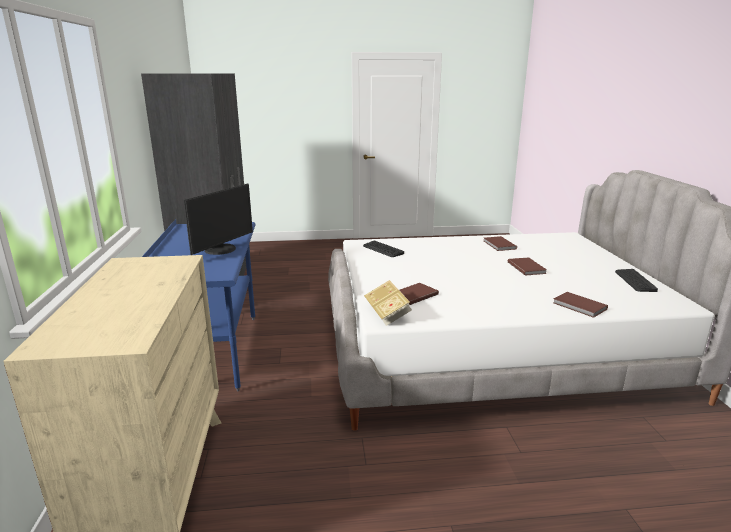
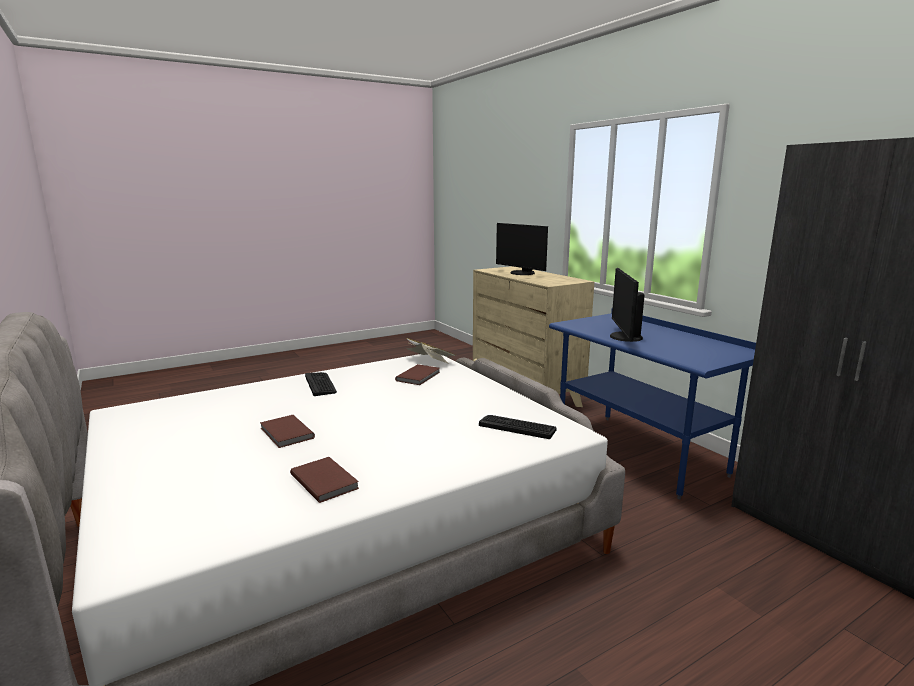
camera: 155 degrees right, 5 degrees down
(120, 304) = (521, 273): none -> monitor
(579, 306) = (246, 392): brown book -> none
(634, 281) = (131, 438): keyboard -> keyboard (320, 384)

